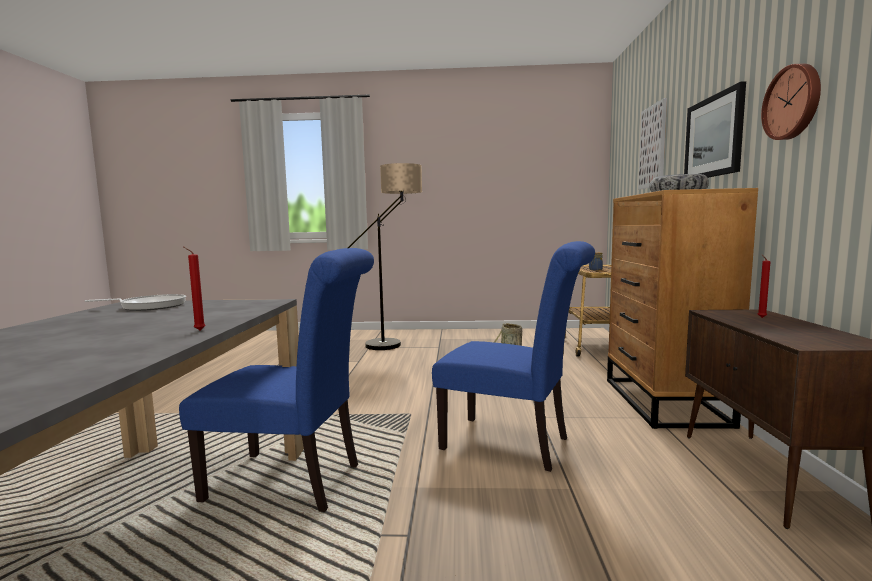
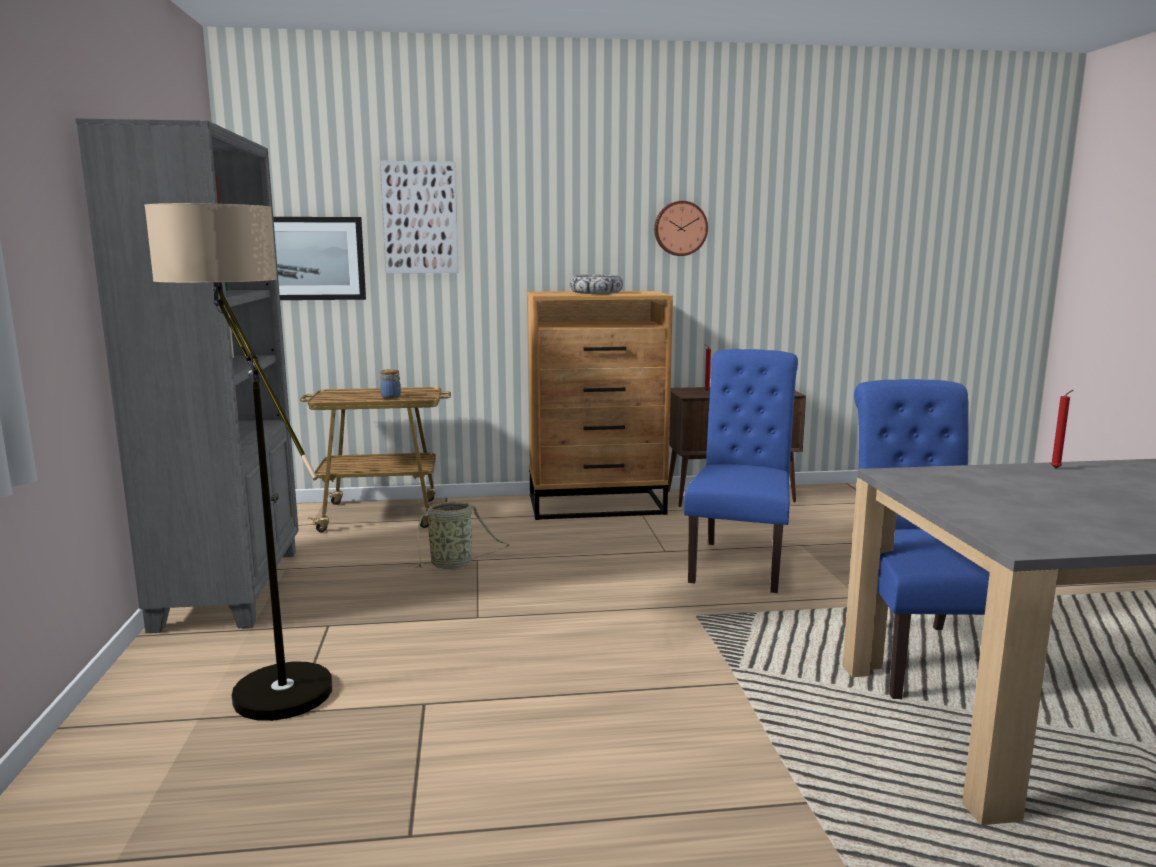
camera: 100 degrees left, 5 degrees up
(149, 306) = (1017, 522): frying pan -> none
(484, 333) = (232, 587): none -> grey bookcase
(714, 137) = (572, 233): picture -> picture (313, 258)

